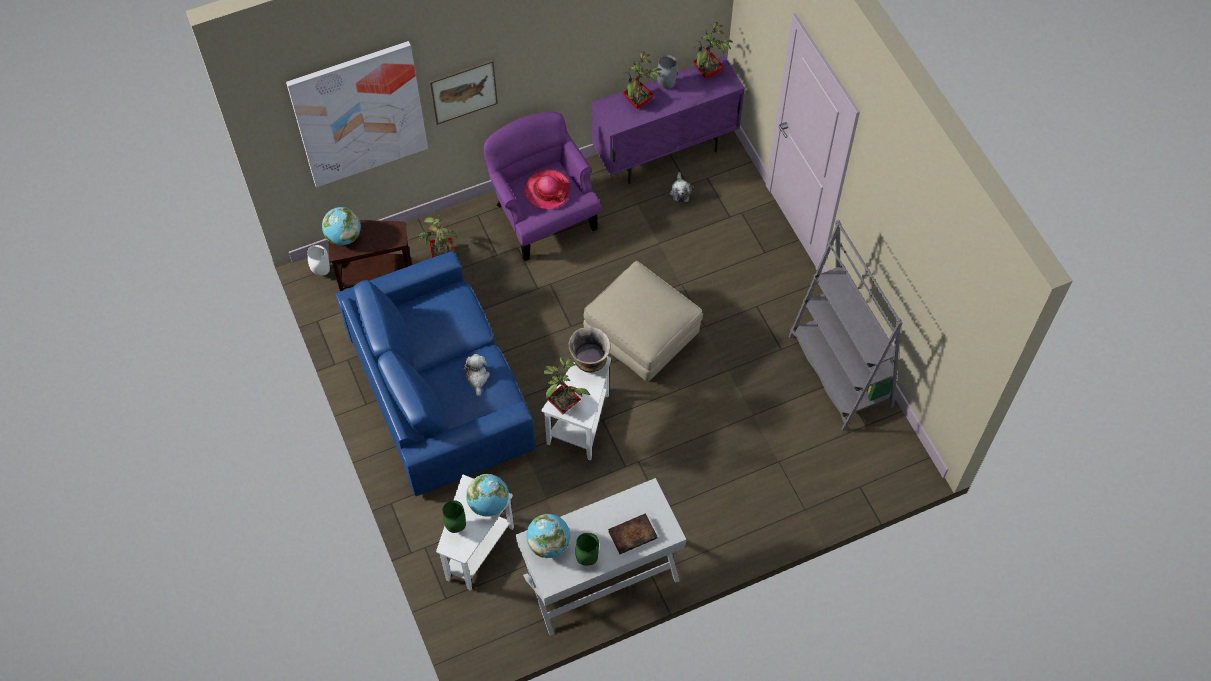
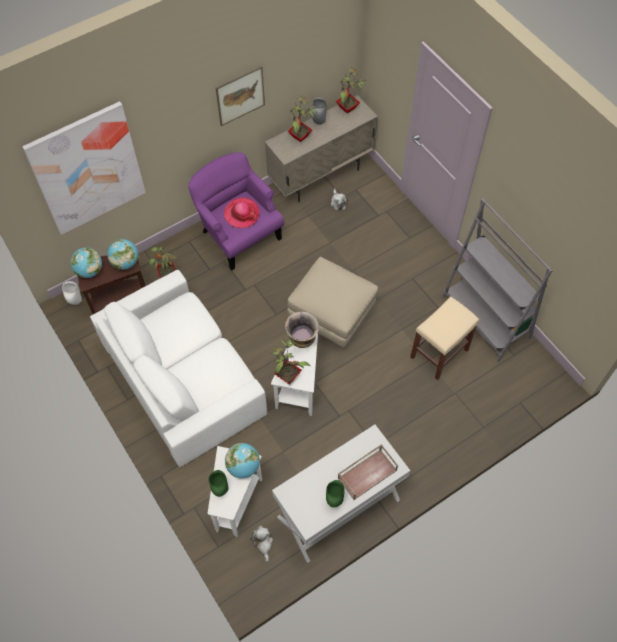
camera: 10 degrees left, 0 degrees up
(440, 388) = (184, 378): blue sofa -> white sofa
(463, 91) = (168, 142): picture -> picture (240, 96)
(477, 377) = (214, 365): plush toy -> plush toy (263, 544)
(549, 544) = (300, 493): globe -> globe (125, 262)
(633, 534) = (367, 473): book -> brown tray
(665, 153) = (321, 176): purple cabinet -> beige cabinet
(770, 407) = (439, 353): none -> beige stool

